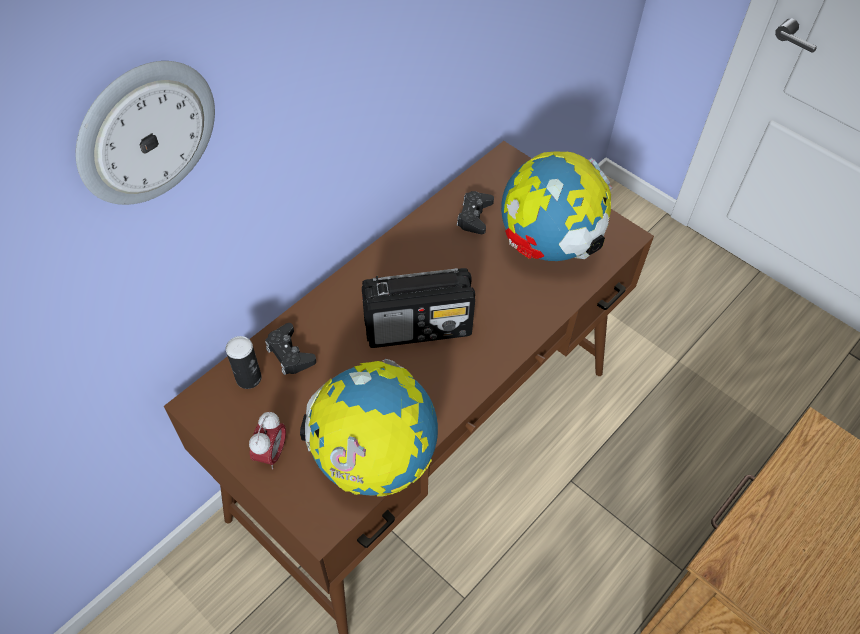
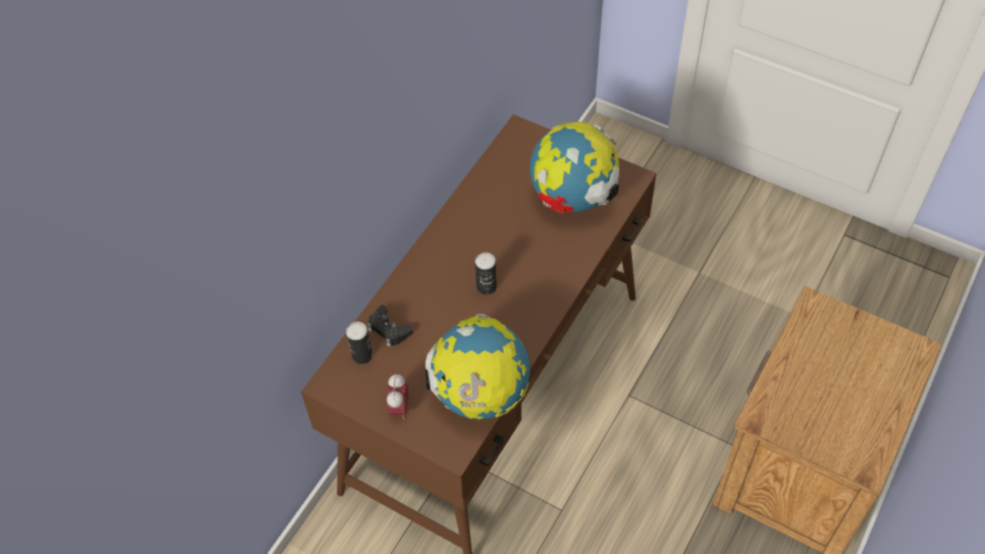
camera: 10 degrees left, 0 degrees up
(145, 132) = (291, 185): wall clock -> none
(419, 327) = (486, 287): radio -> can
(474, 216) = (506, 186): black game controller -> none

